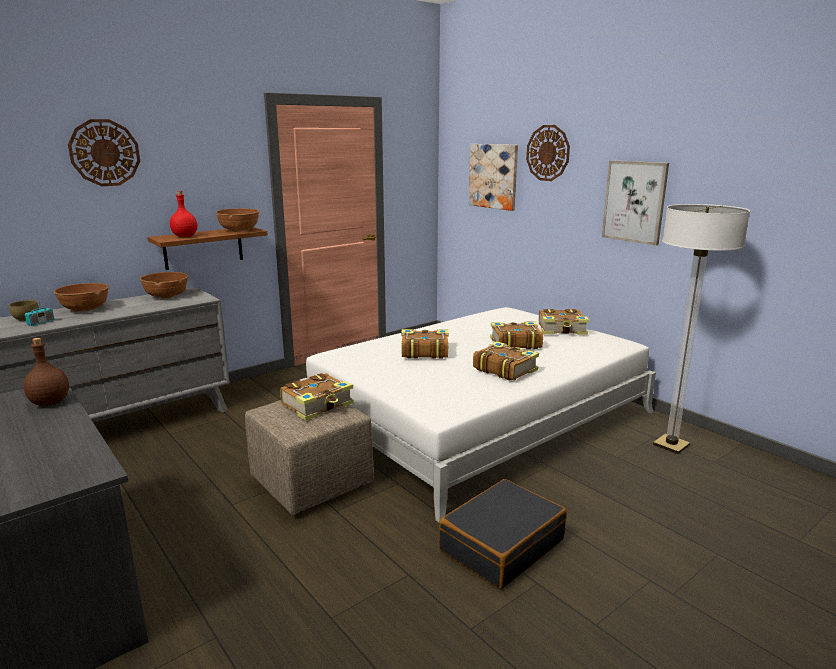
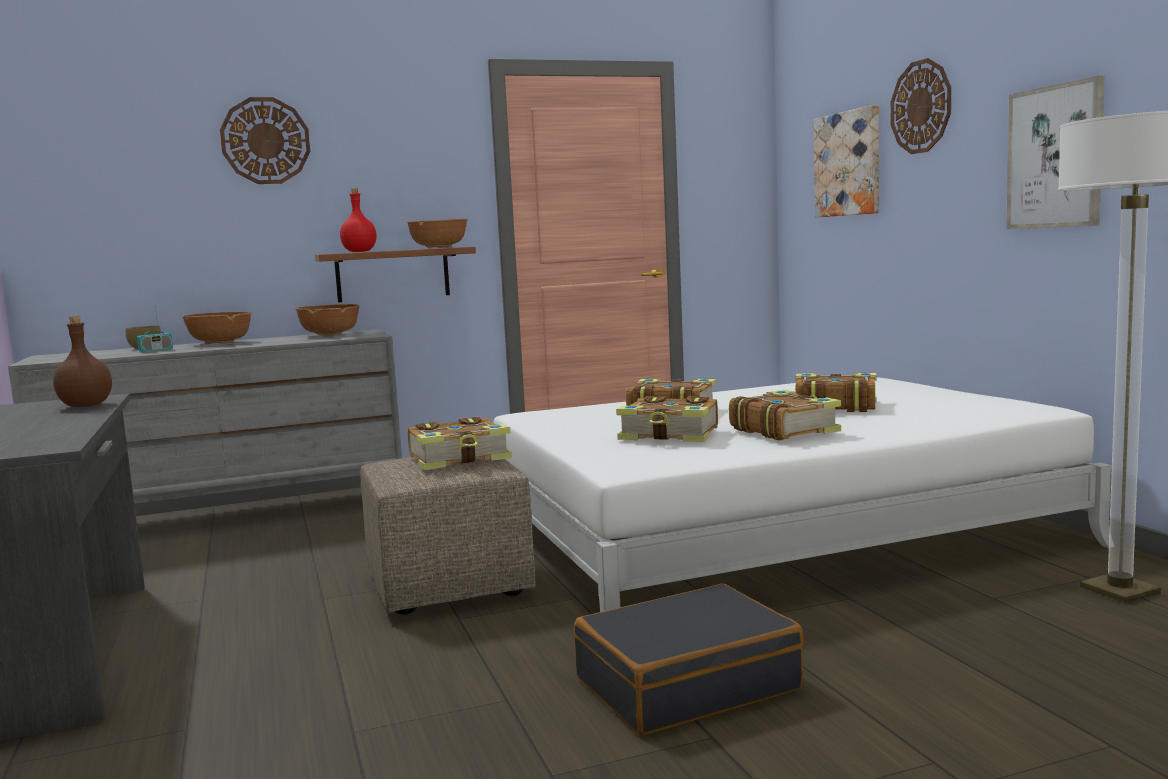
camera: 20 degrees right, 10 degrees down
(562, 329) = (936, 393): book -> book (670, 435)

